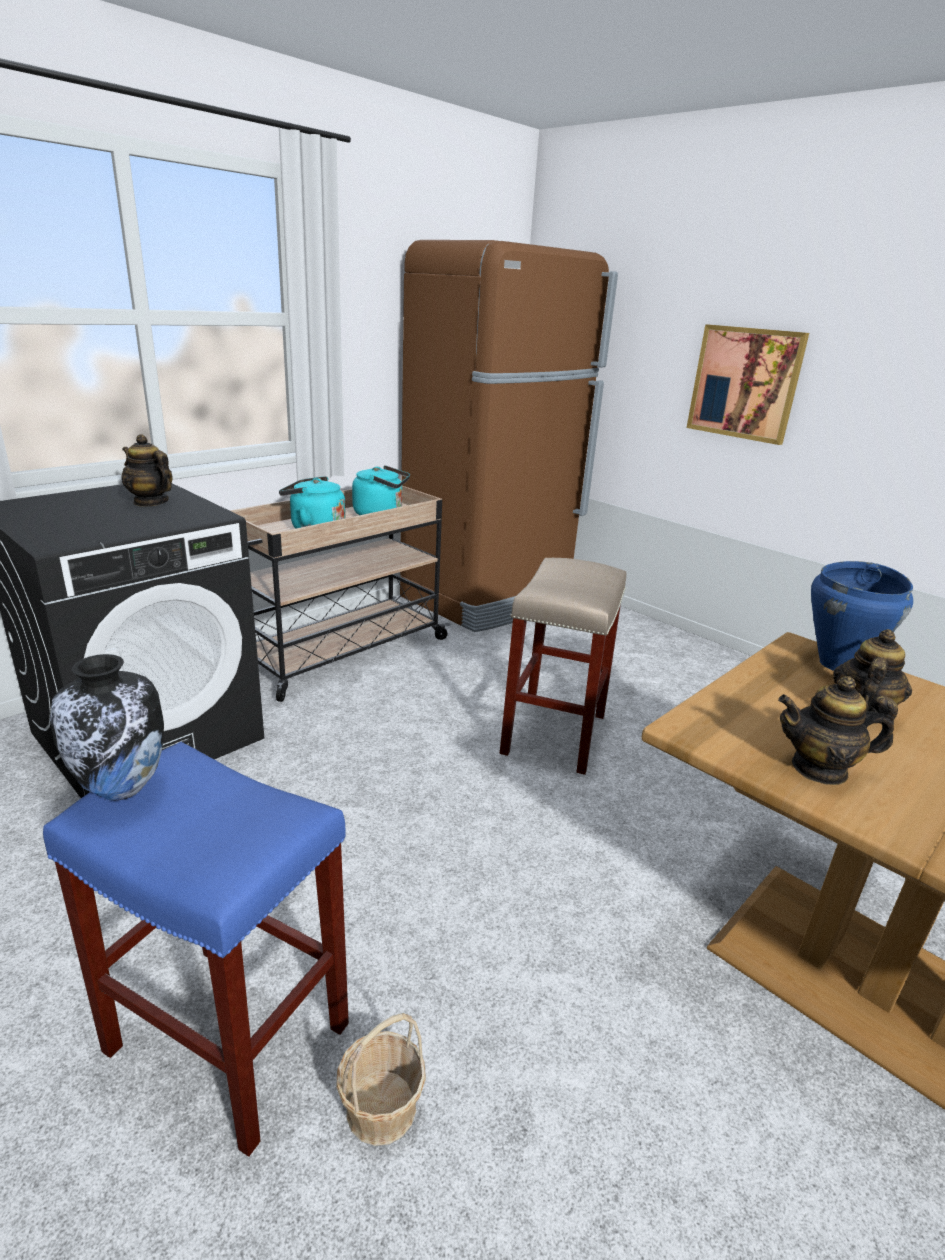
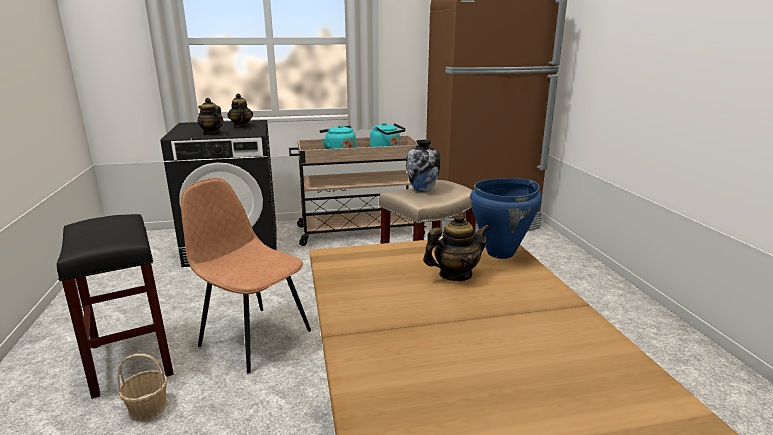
camera: 35 degrees right, 5 degrees down
(123, 788) = (94, 220): vase -> vase (422, 190)
(225, 1038) = (130, 359): blue stool -> black stool
(399, 893) = (254, 337): none -> brown chair
(745, 383) = (644, 72): picture -> none
(819, 769) = (364, 287): teapot -> teapot (212, 133)

